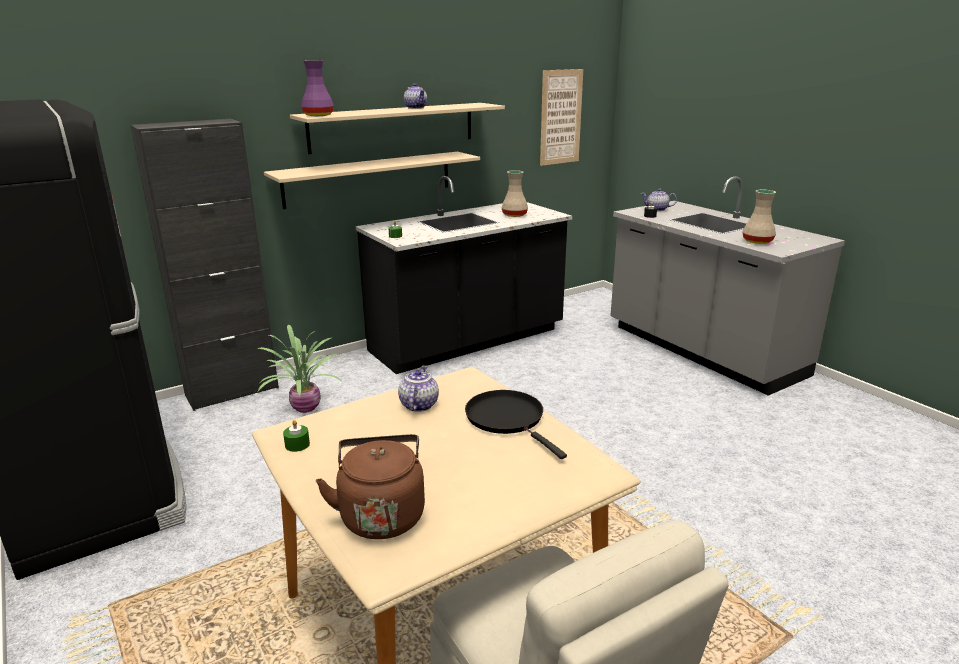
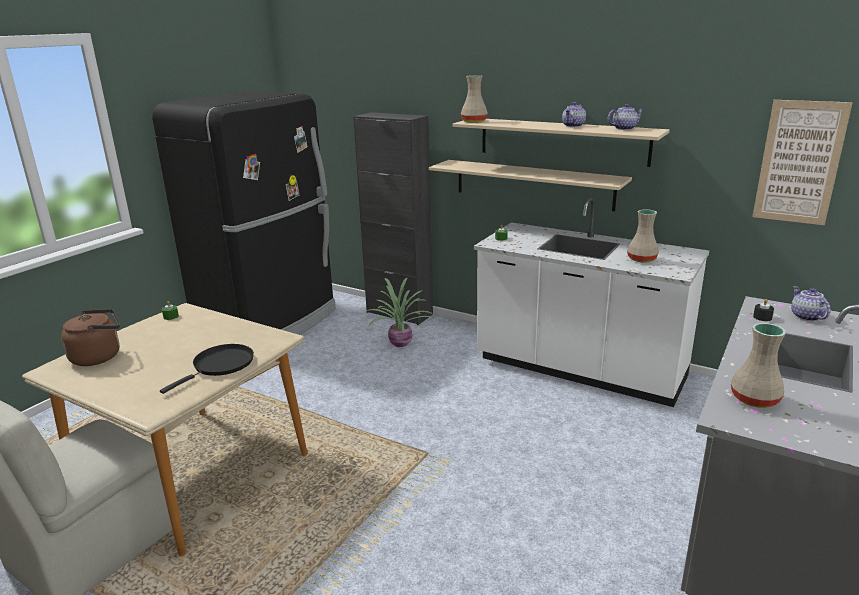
camera: 65 degrees right, 0 degrees up
(319, 115) = (474, 121): purple vase -> beige vase
(418, 404) = (232, 333): teapot -> teapot (624, 128)
(468, 342) = (579, 370): black counter -> white counter

